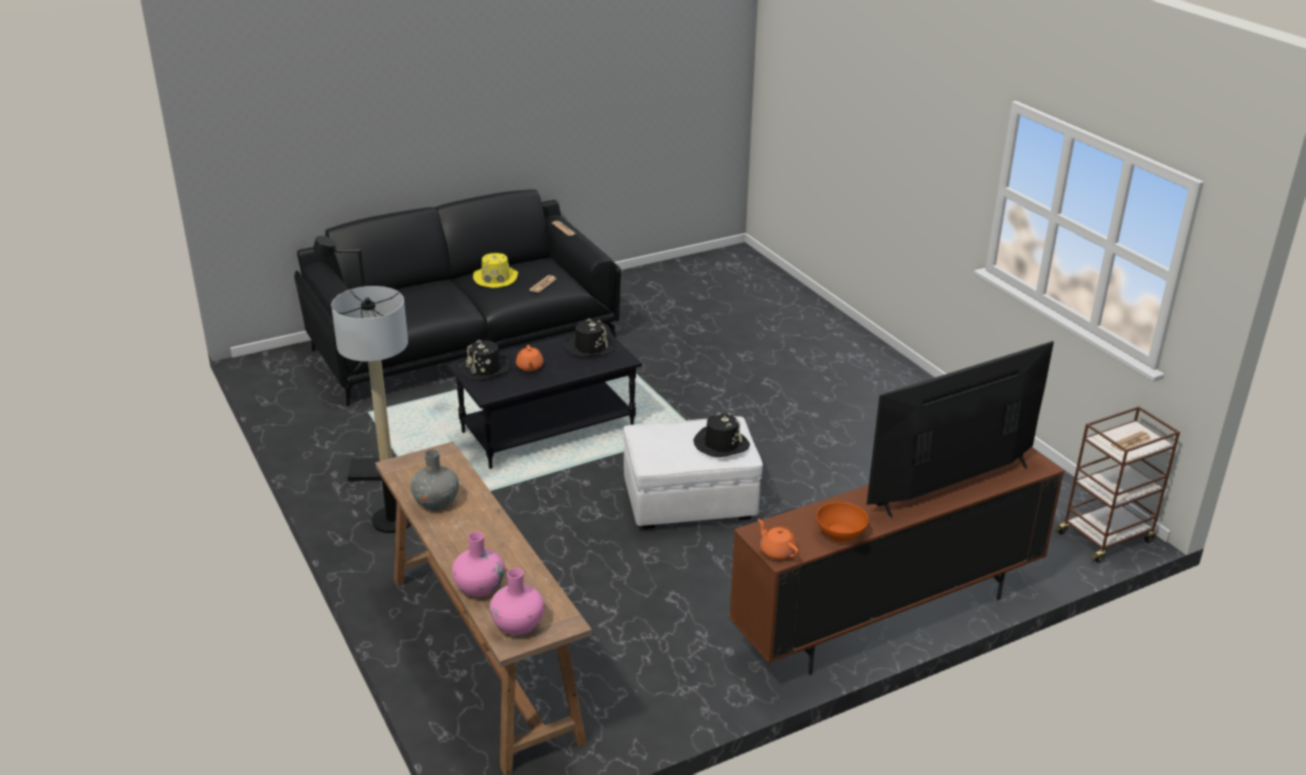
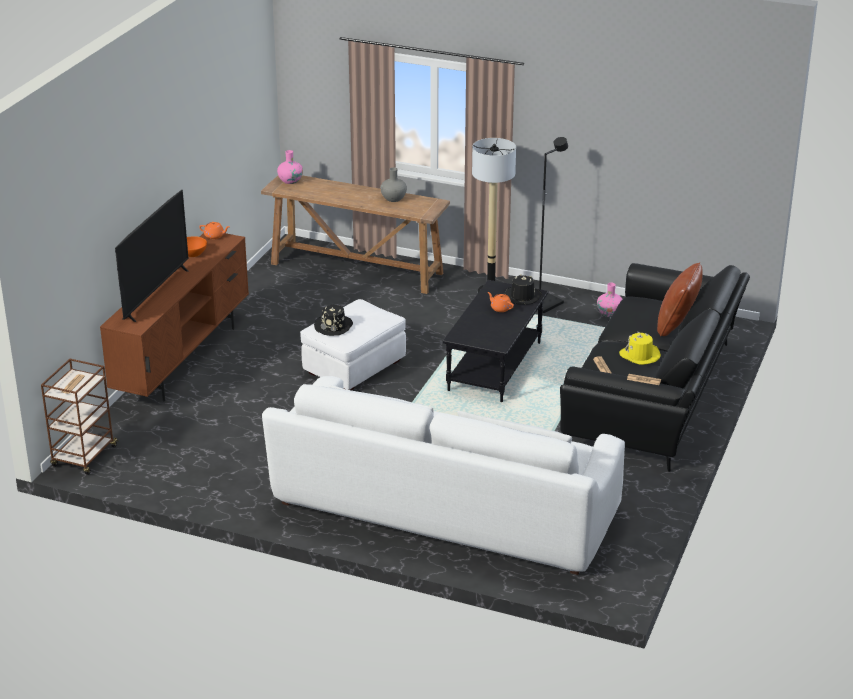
camera: 140 degrees right, 0 degrees up
(408, 288) = (677, 325): none -> brown pillow
(479, 587) = (324, 184): pink vase -> pink vase (609, 313)
(589, 347) = (488, 335): black hat -> none
(781, 341) = (444, 508): none -> white sofa

